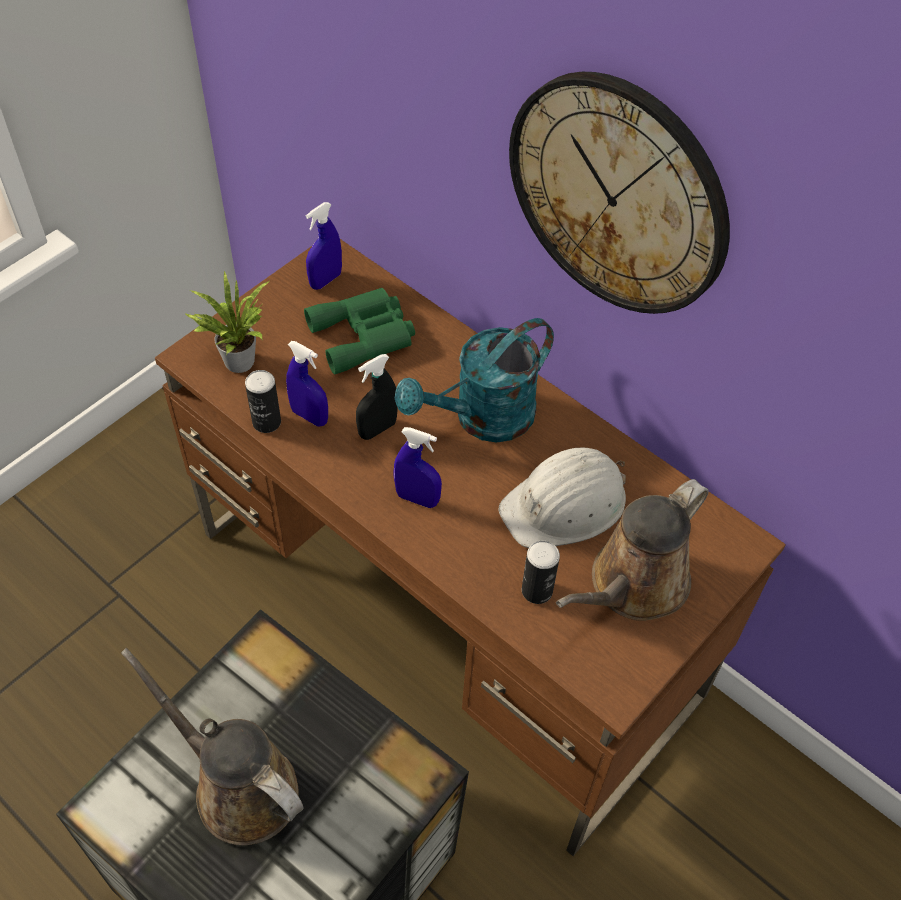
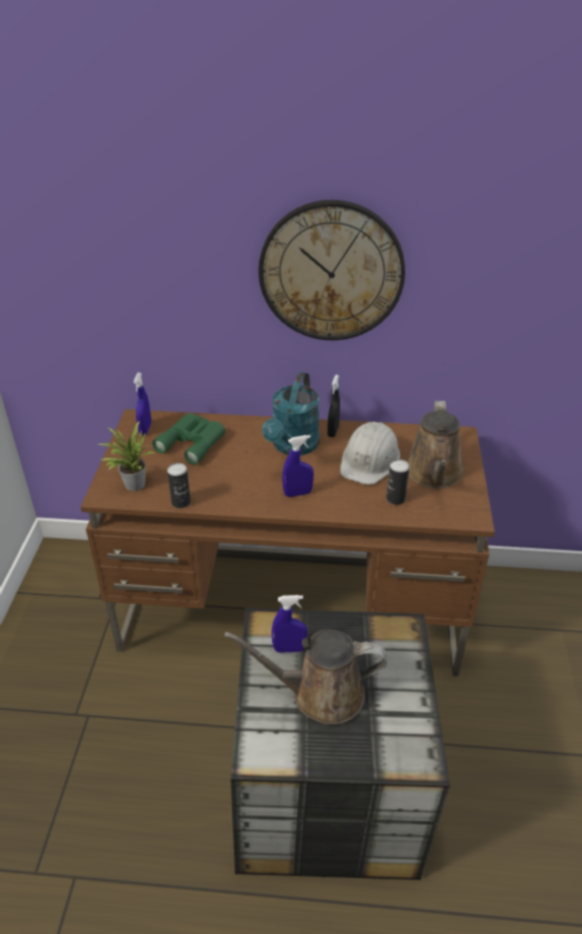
camera: 35 degrees left, 15 degrees down
(309, 416) = (202, 488): blue spray bottle -> blue spray bottle (289, 649)
(377, 429) = (245, 476): black spray bottle -> black spray bottle (333, 431)

